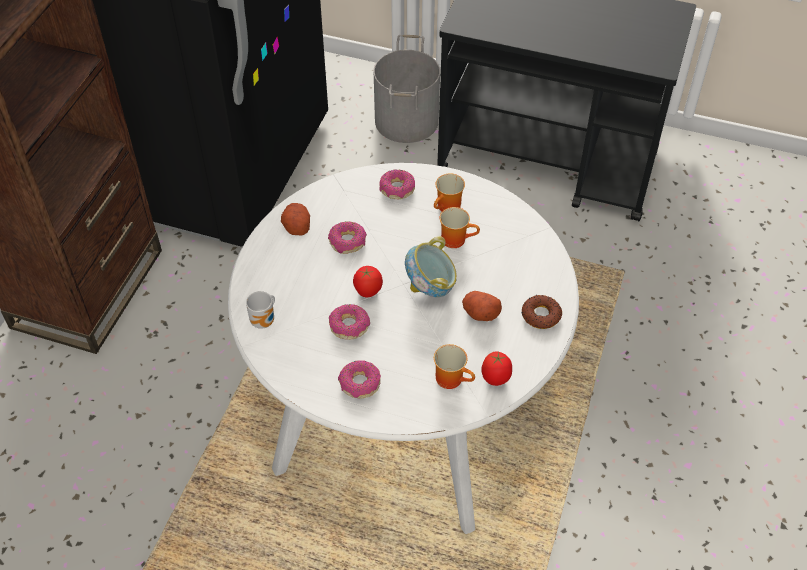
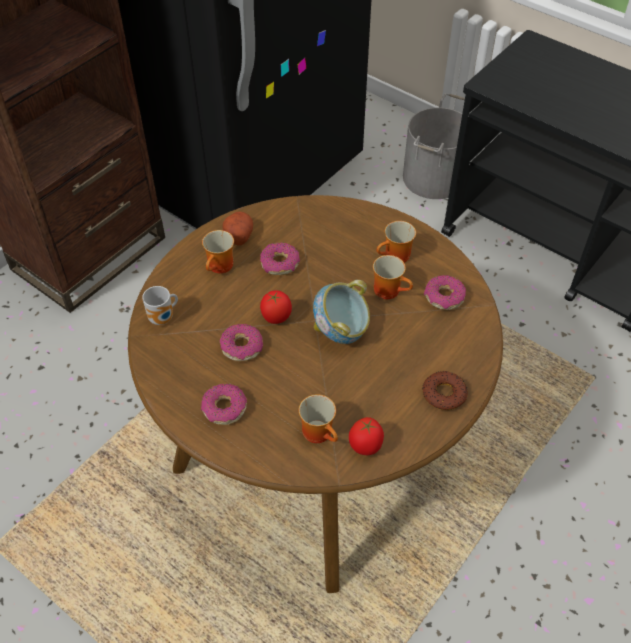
camera: 20 degrees right, 0 degrees up
(295, 259) = (221, 267): none -> mug
(397, 189) = (352, 225): donut -> donut (444, 297)
(403, 417) = (315, 455): white dining table -> brown dining table
(480, 313) = (380, 373): potato -> none

